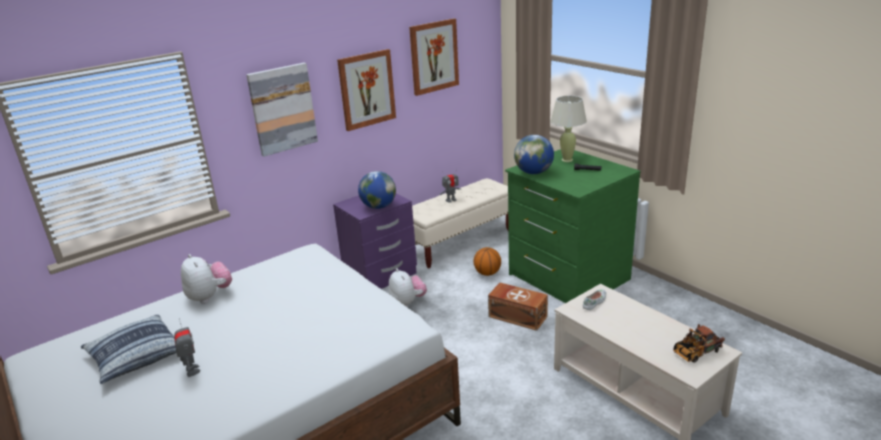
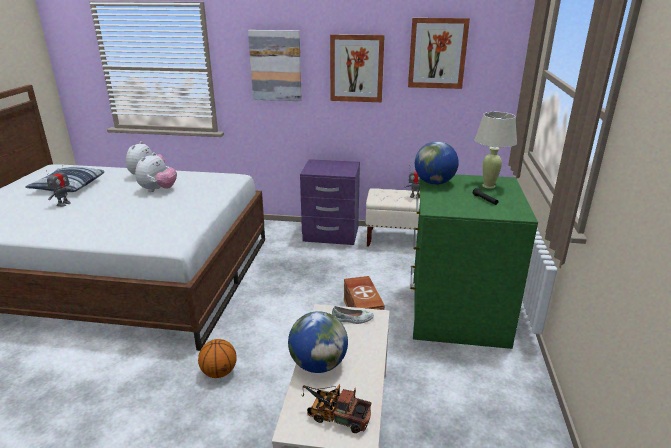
camera: 45 degrees right, 0 degrees up
(378, 207) = (327, 171): globe -> globe (318, 364)
(408, 302) = (314, 259): plush toy -> plush toy (158, 190)
(487, 273) = (399, 272): basketball -> basketball (219, 372)

